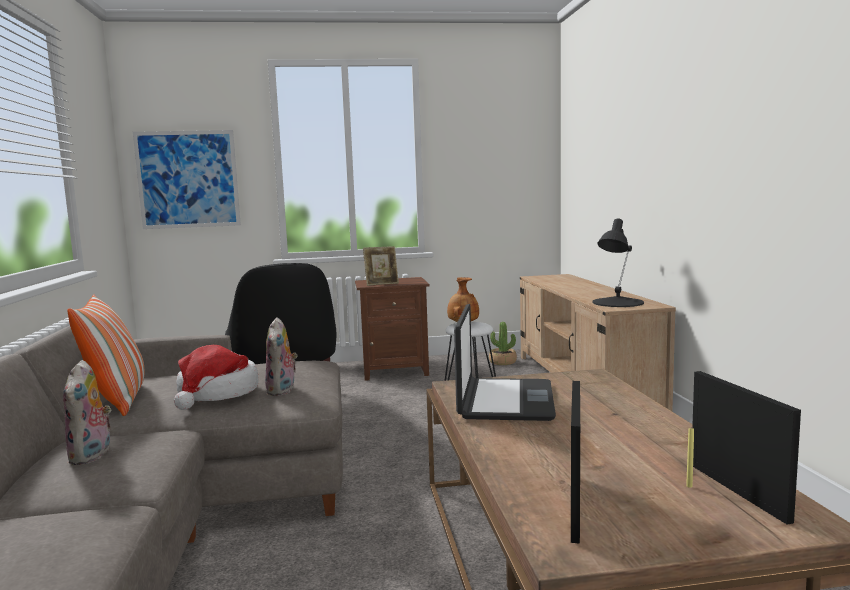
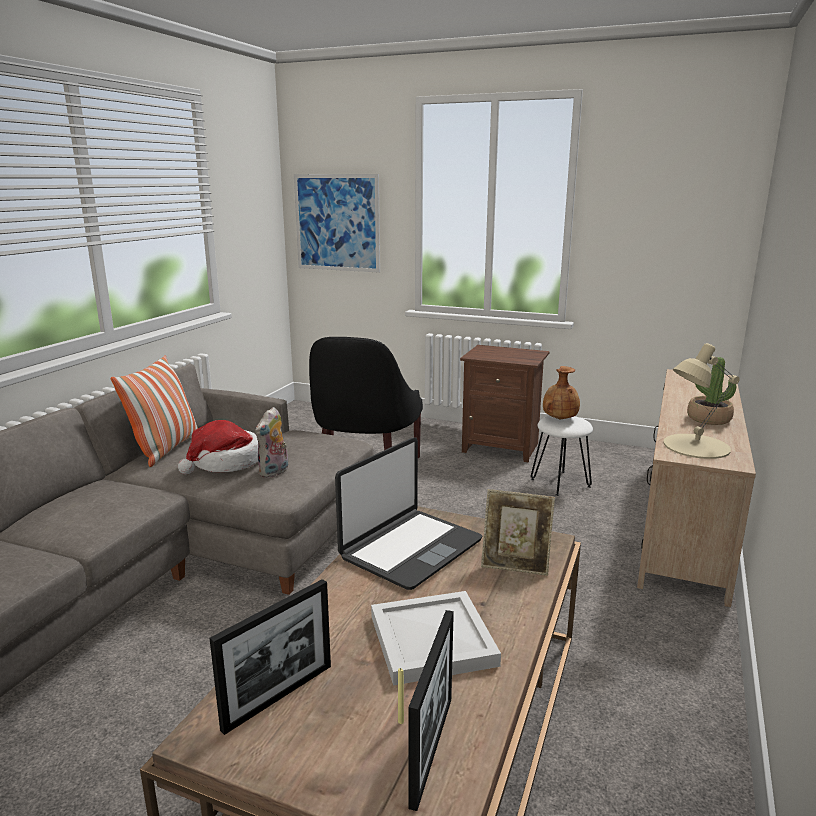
camera: 30 degrees right, 10 degrees up
(92, 456) = (86, 503): plush toy -> none
(381, 284) = (491, 356): picture frame -> picture frame (515, 565)
(502, 362) = (626, 464): potted plant -> potted plant (708, 419)
(617, 302) = (695, 446): black table lamp -> beige table lamp
(619, 440) = (430, 639): none -> white tray

